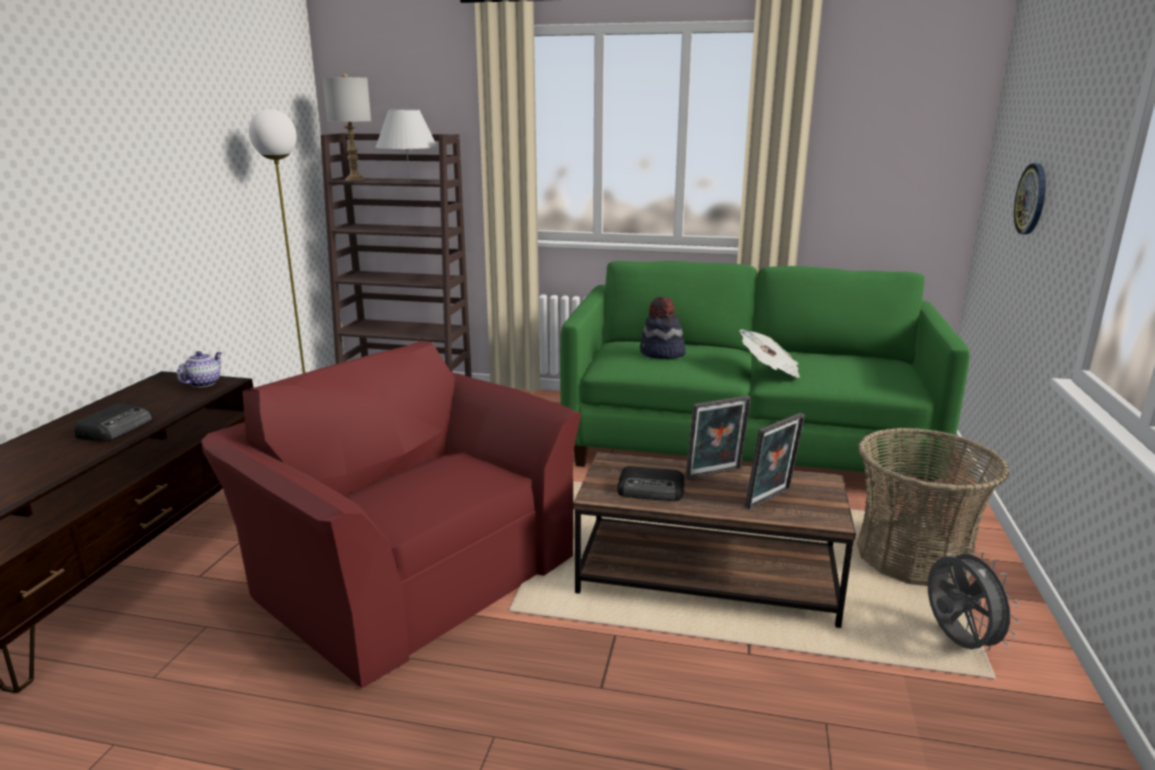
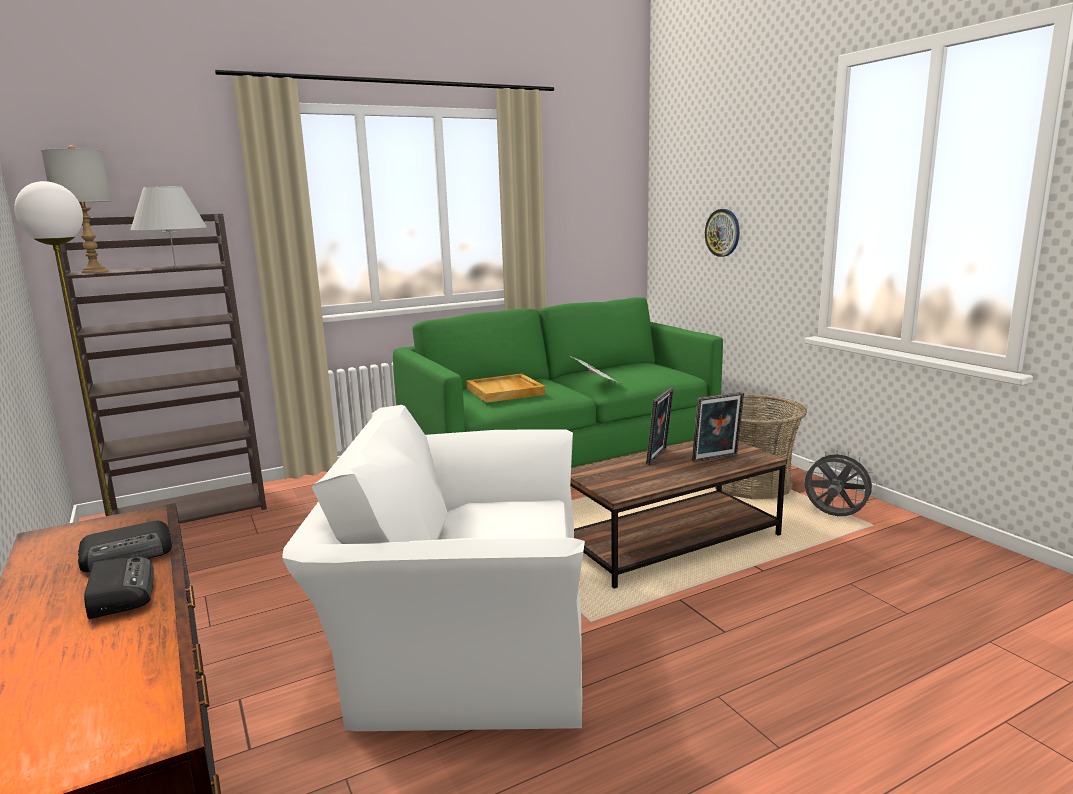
camera: 40 degrees left, 5 degrees down
(204, 383) = (122, 523): teapot -> none
(408, 570) = (462, 637): red armchair -> white armchair
(652, 490) = (644, 478): radio -> radio (128, 554)
(662, 354) = (505, 391): hat -> beige tray
(771, 500) = (716, 459): picture frame -> picture frame turned 60 degrees clockwise

